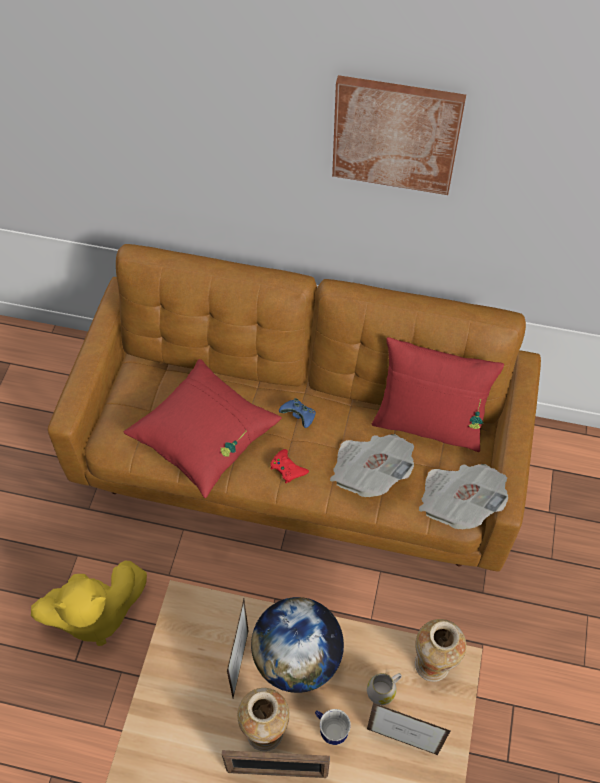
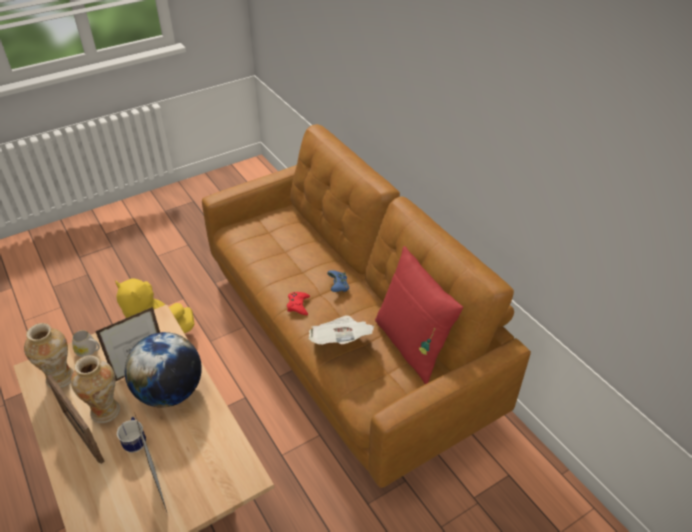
camera: 45 degrees right, 15 degrees down
(204, 437) = (277, 260): red pillow -> none
(384, 690) = (189, 450): white mug -> white mug (89, 351)
(396, 134) = (471, 83): picture -> none
(433, 664) = (233, 464): vase -> vase (61, 378)
(458, 503) = (373, 399): newspaper -> none

